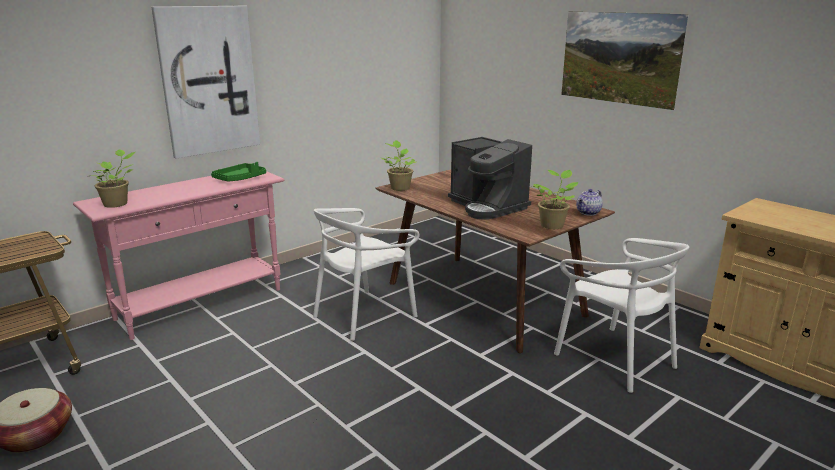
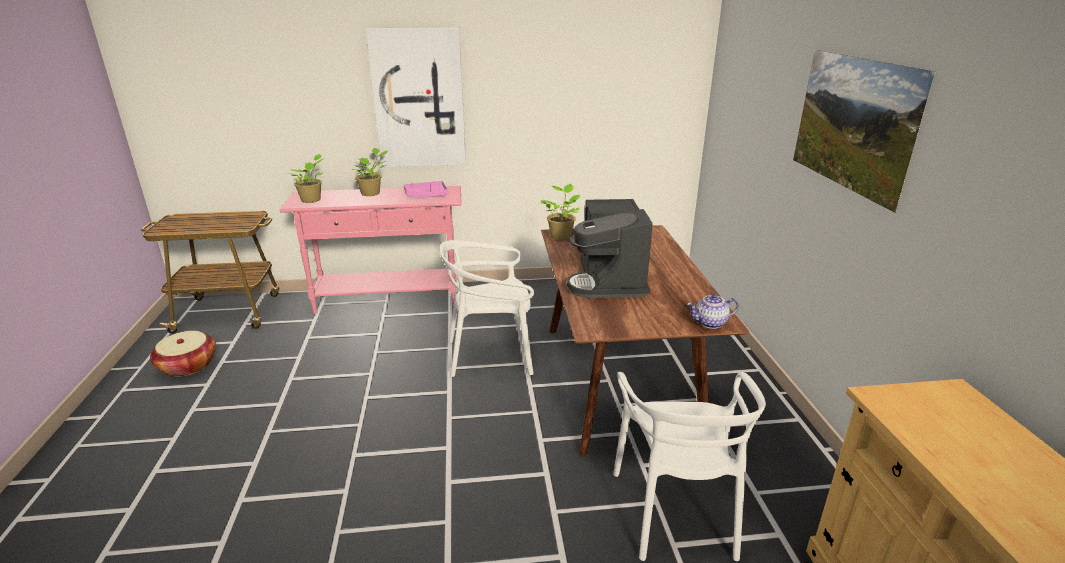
camera: 35 degrees right, 5 degrees up
(240, 179) = (426, 195): green tray -> pink tray
(552, 225) = (639, 326): potted plant -> potted plant (372, 193)

